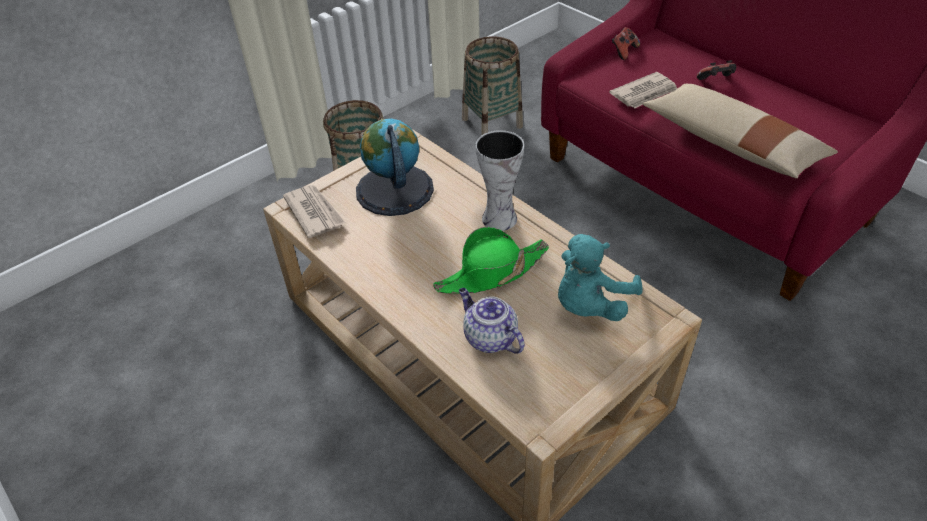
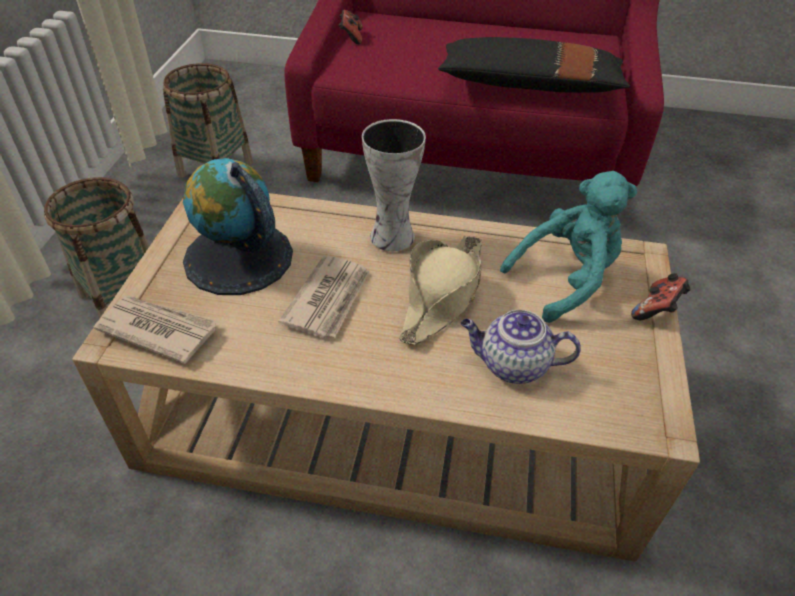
camera: 40 degrees left, 0 degrees up
(491, 273) = (442, 296): green hat -> beige hat
(590, 305) = (566, 279): turquoise plush toy -> turquoise plush toy turned 120 degrees counterclockwise
(644, 93) = (411, 66): newspaper -> newspaper (329, 299)
(716, 81) = (459, 38): game controller -> game controller (657, 310)
(731, 144) = (529, 85): beige pillow -> black pillow

